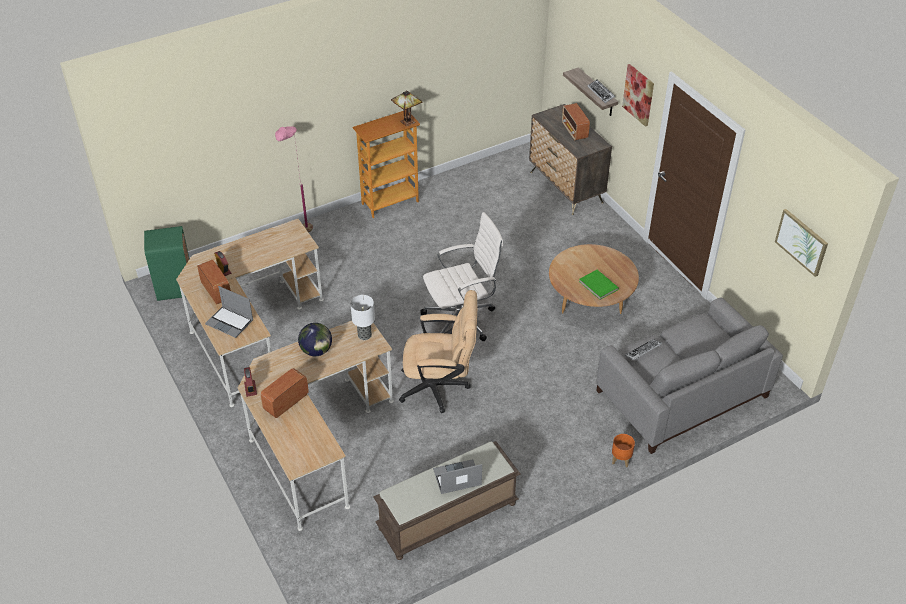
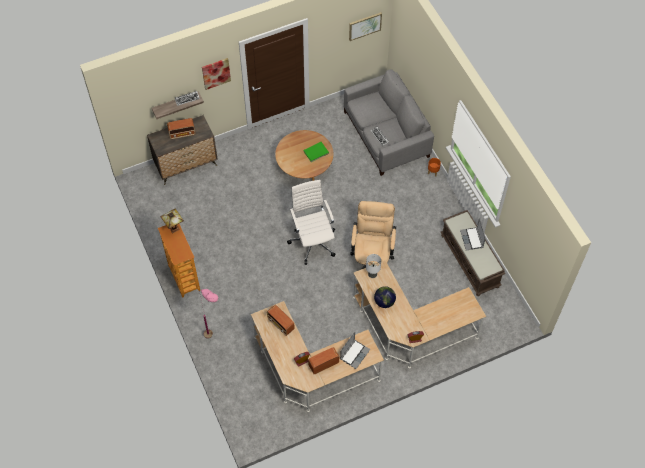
camera: 85 degrees left, 15 degrees up
(176, 288) = (260, 425): green trash can -> none
(285, 403) = (427, 319): radio -> radio (281, 324)

